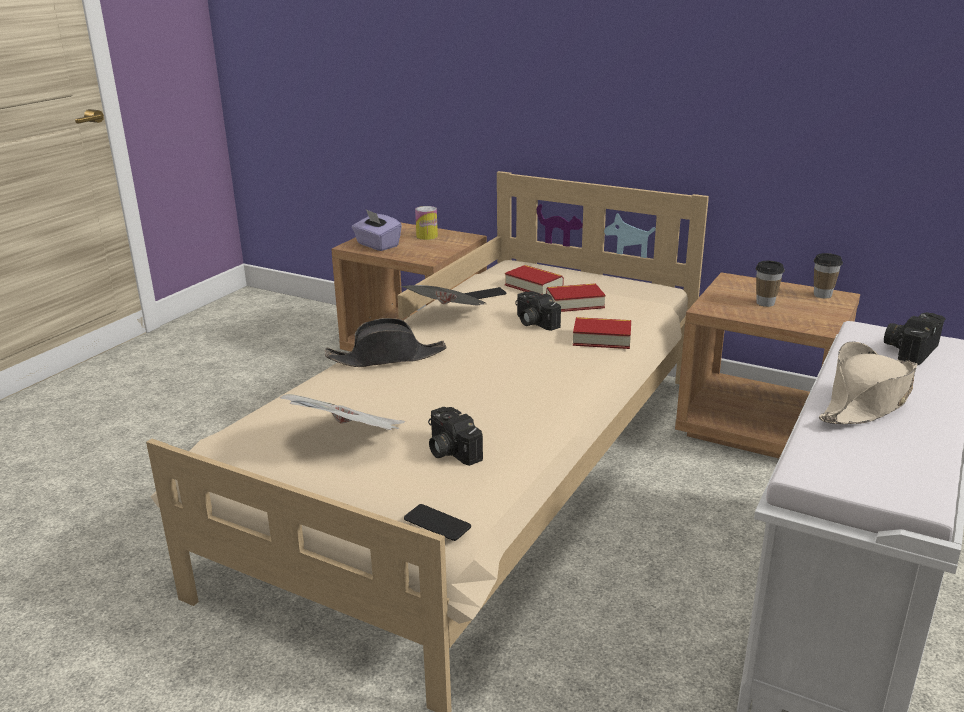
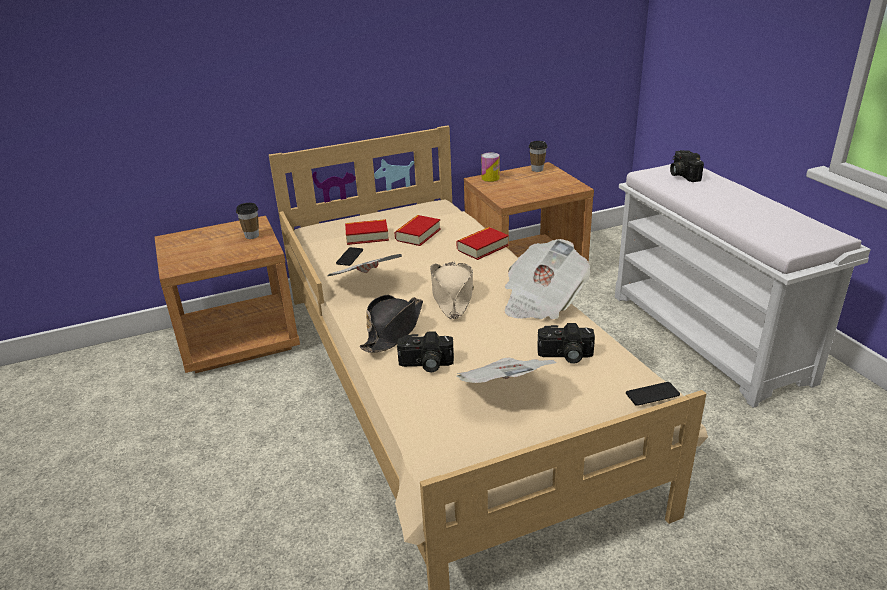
camera: 50 degrees left, 5 degrees up
(377, 245) = (196, 259): purple tissue box -> none
(427, 236) = (220, 234): can -> can (490, 178)
(533, 322) = (423, 258): camera -> camera (426, 365)
(539, 403) = (541, 301): none -> newspaper
(765, 303) = (524, 185): cup -> cup (252, 236)
(867, 402) = (728, 206): beige hat -> beige hat (452, 296)

